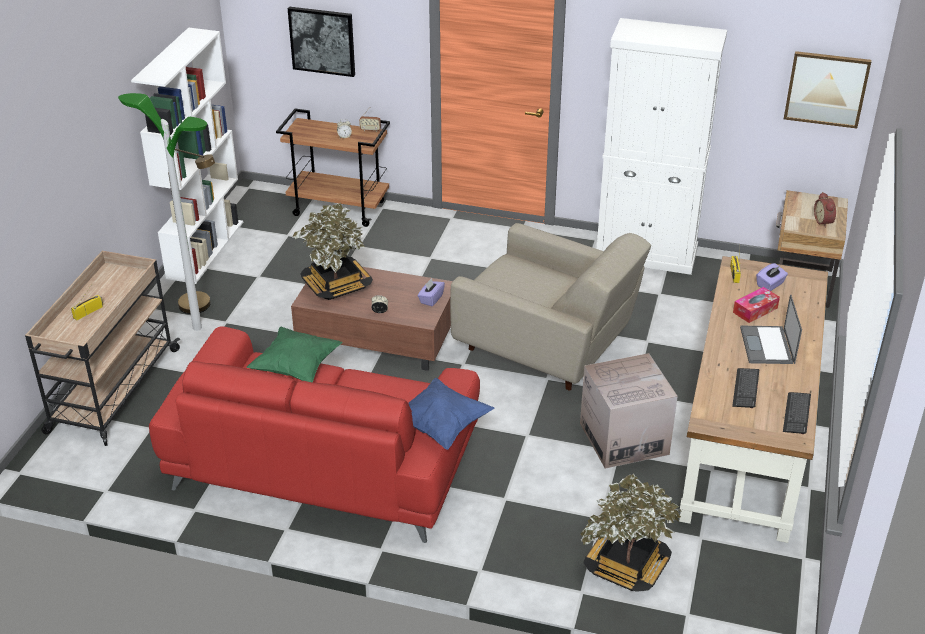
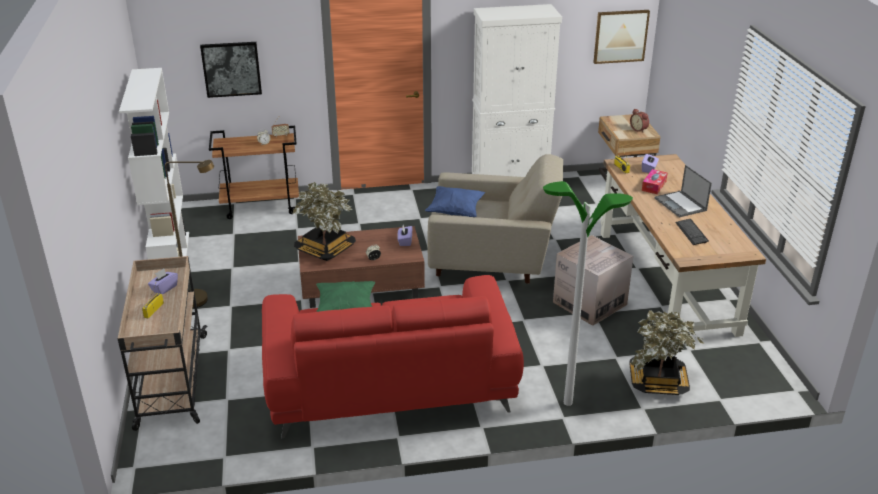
camera: 25 degrees left, 5 degrees down
(115, 290) = (164, 288): none -> purple tissue box
(197, 328) = (209, 316): floor lamp -> floor lamp (568, 403)
(441, 426) = (499, 316): blue pillow -> blue pillow (455, 212)
(796, 414) = (735, 239): keyboard -> none

